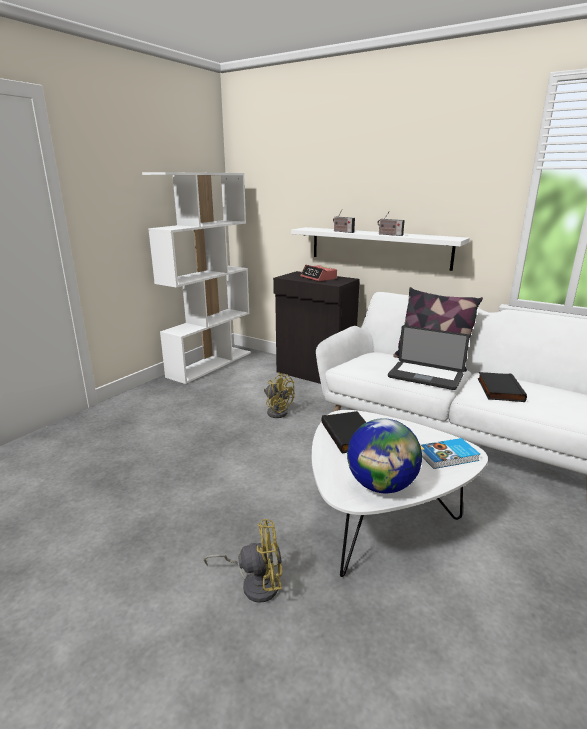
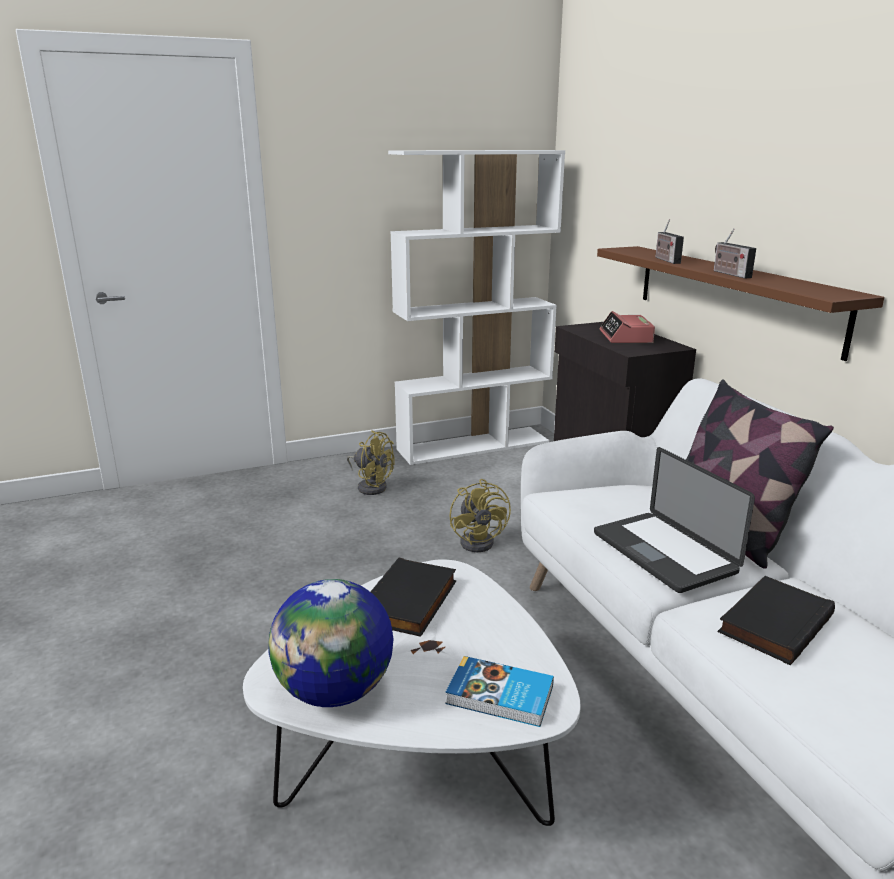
camera: 35 degrees right, 0 degrees up
(255, 583) = (182, 755): yellow fan -> yellow fan (371, 486)
(378, 247) = (733, 296): white shelf -> brown shelf

